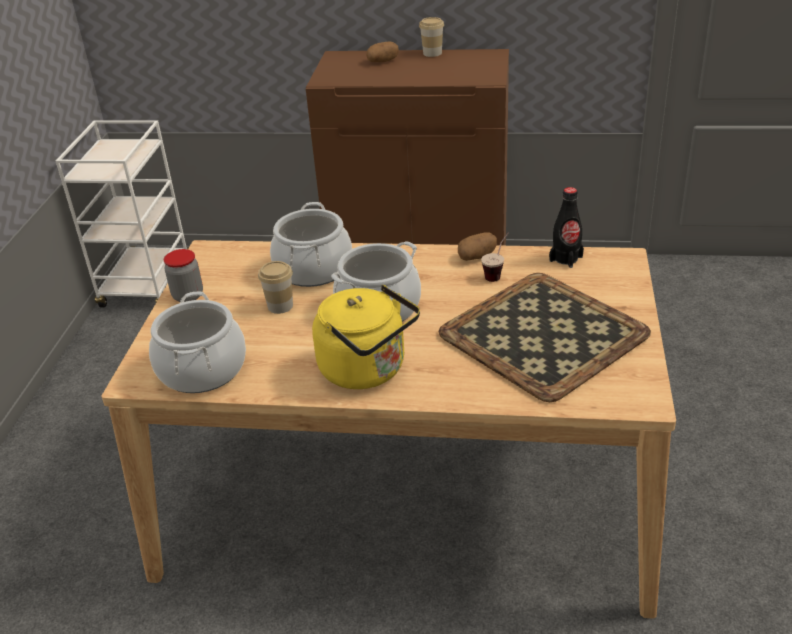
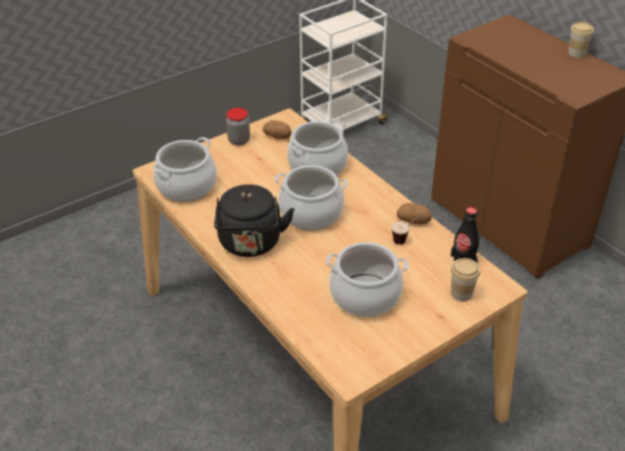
camera: 45 degrees right, 5 degrees up
(280, 306) = (269, 177): cup -> cup (461, 293)
(367, 370) = (251, 244): yellow kettle -> black kettle
(383, 61) = (531, 42): potato -> potato (278, 136)
(543, 336) = (365, 296): tray -> cooking pot

